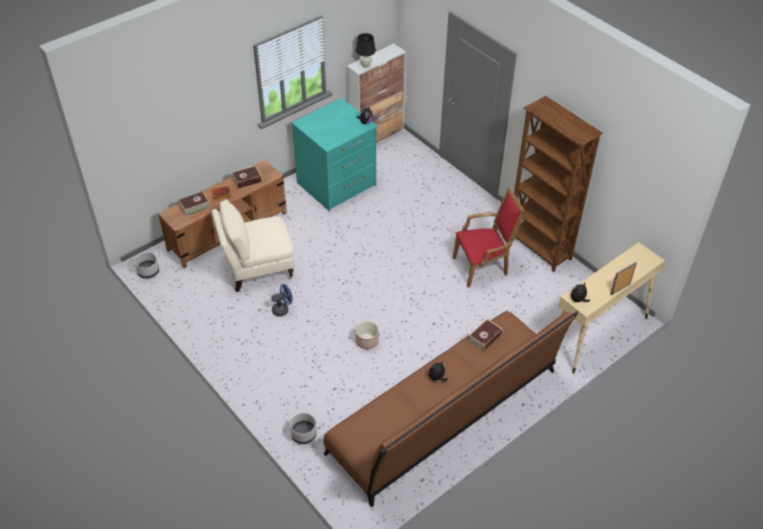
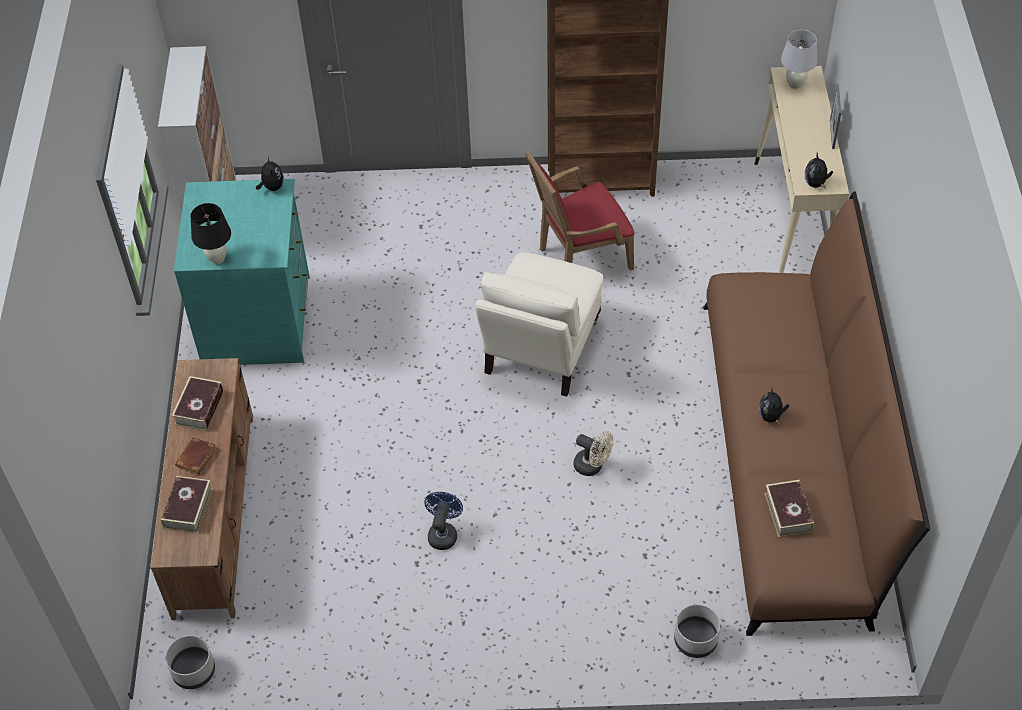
camera: 50 degrees left, 5 degrees up
(257, 268) = (329, 518): beige armchair -> beige armchair (540, 349)
(365, 65) = (185, 106): black table lamp -> black table lamp (217, 259)
(367, 340) = (592, 466): planter -> beige fan
(483, 266) = (579, 258): red armchair -> red armchair turned 135 degrees counterclockwise
(484, 337) = (745, 324): book -> book (788, 512)
(638, 257) = (794, 84): none -> white table lamp

